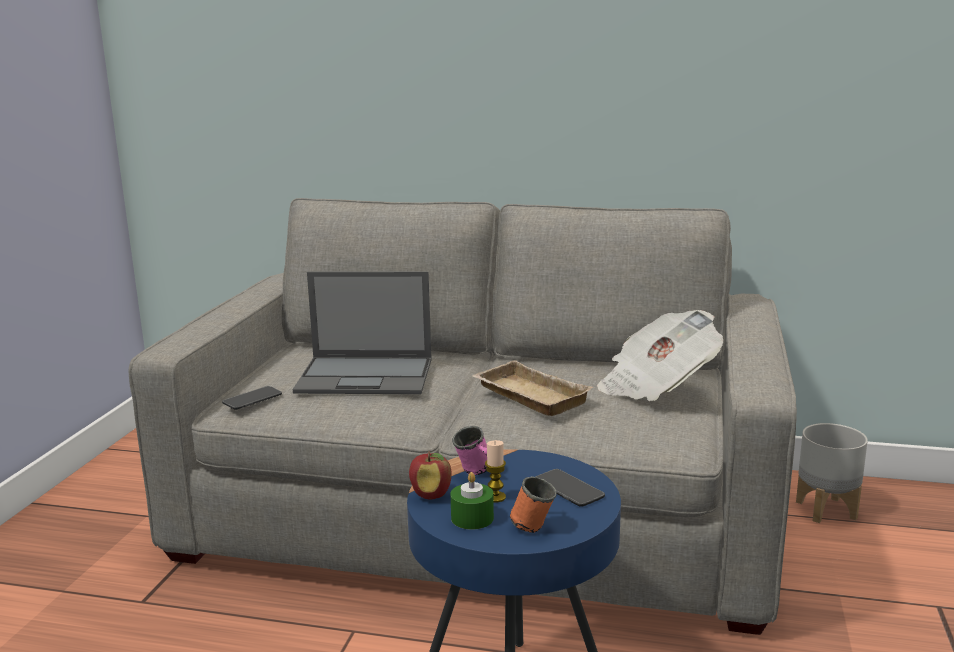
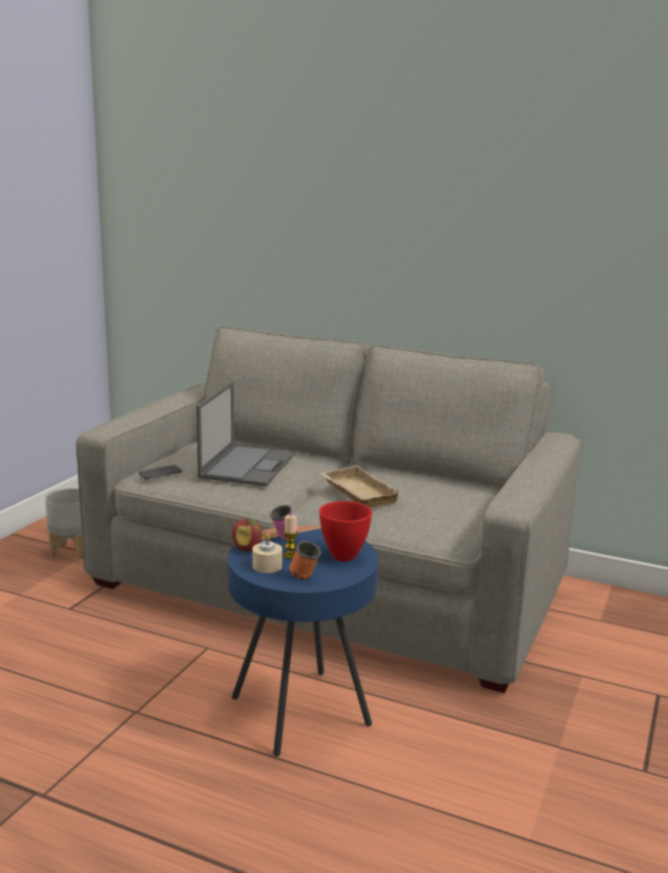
camera: 10 degrees right, 0 degrees up
(367, 376) = (247, 465): laptop -> laptop turned 90 degrees counterclockwise
(472, 518) = (267, 566): green candle -> beige candle
(568, 489) = (343, 556): phone -> red bowl
(656, 385) = (459, 496): newspaper -> none
(826, 510) = (607, 615): grey planter -> grey planter (71, 552)

